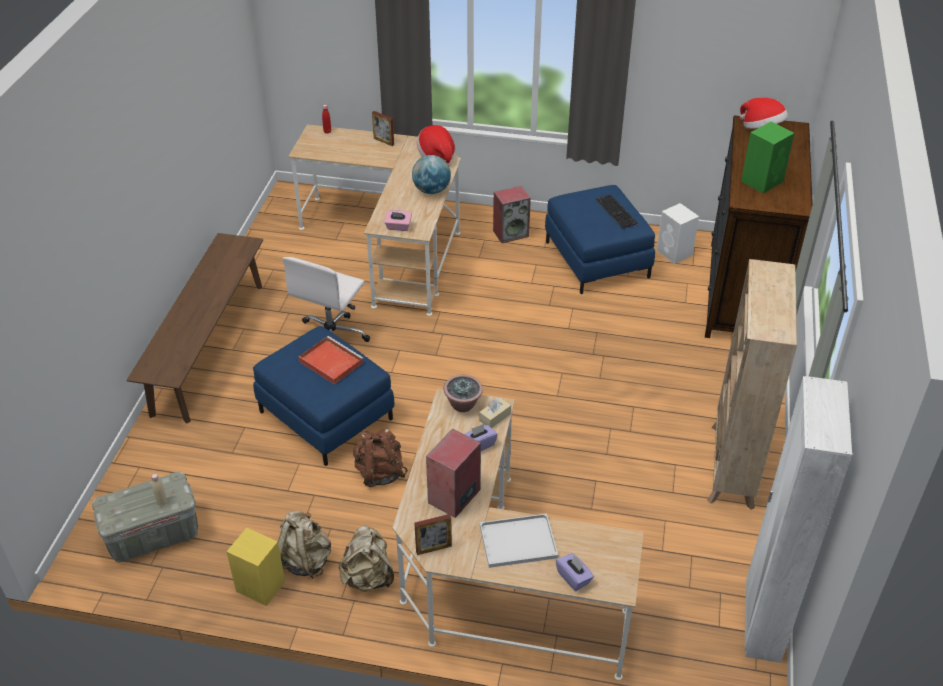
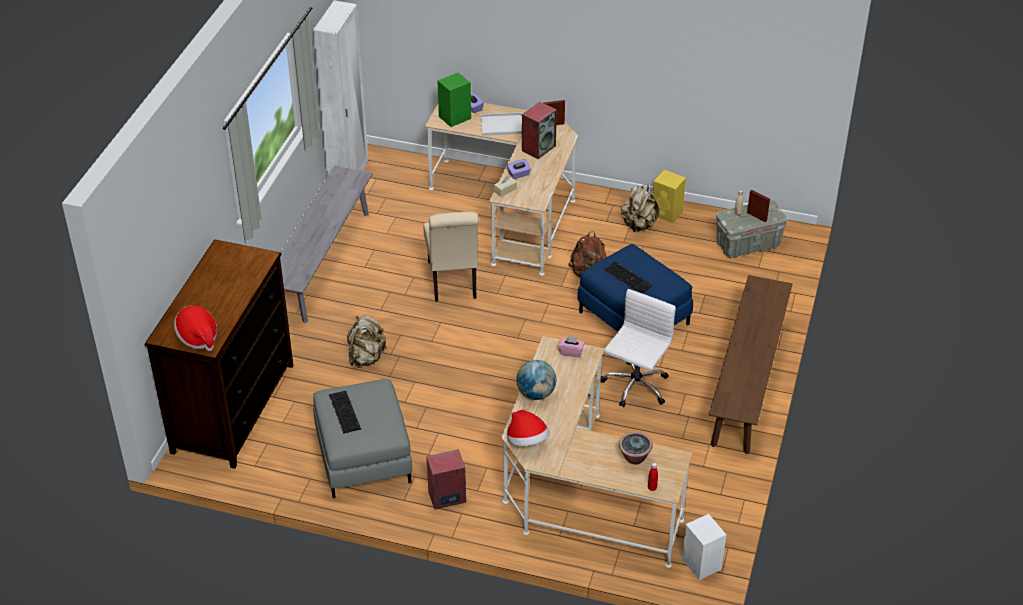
camera: 175 degrees left, 0 degrees up
(330, 362) = (629, 278): red tray -> keyboard
(368, 577) = (596, 214): beige backpack -> beige backpack (366, 357)
(384, 141) = (586, 467): picture frame -> picture frame (757, 216)
(463, 405) = (526, 199): potted plant -> potted plant (634, 458)
(554, 449) = (453, 282): none -> beige chair
(597, 259) = (363, 456): blue ottoman -> grey ottoman
(675, 253) = (279, 459): white speaker -> white speaker (701, 563)
(731, 466) = (322, 263): beige bookcase -> grey bench
(762, 181) = (235, 276): green speaker -> green speaker (454, 118)

